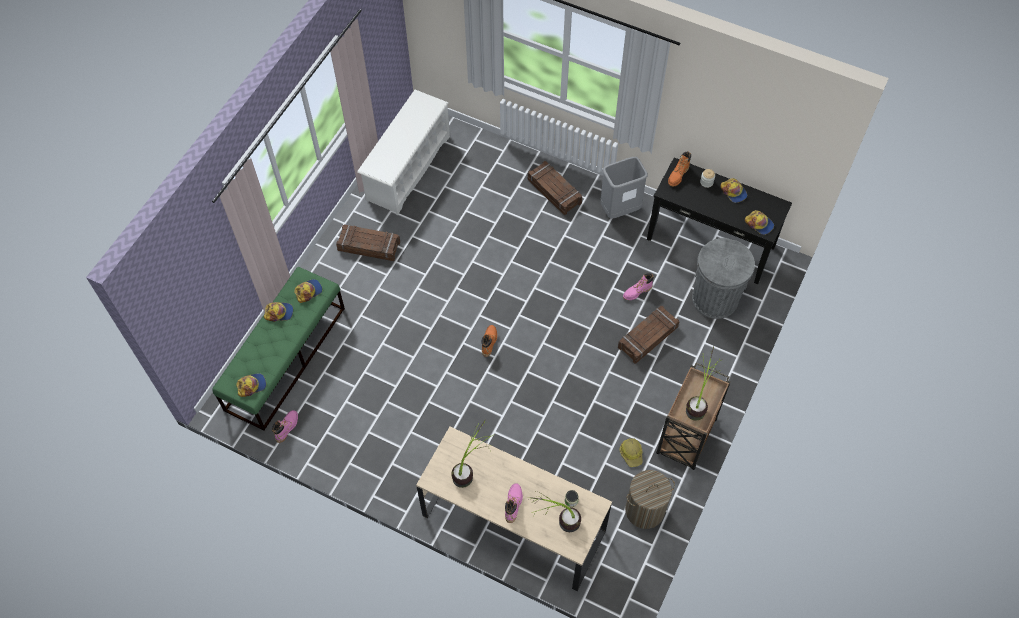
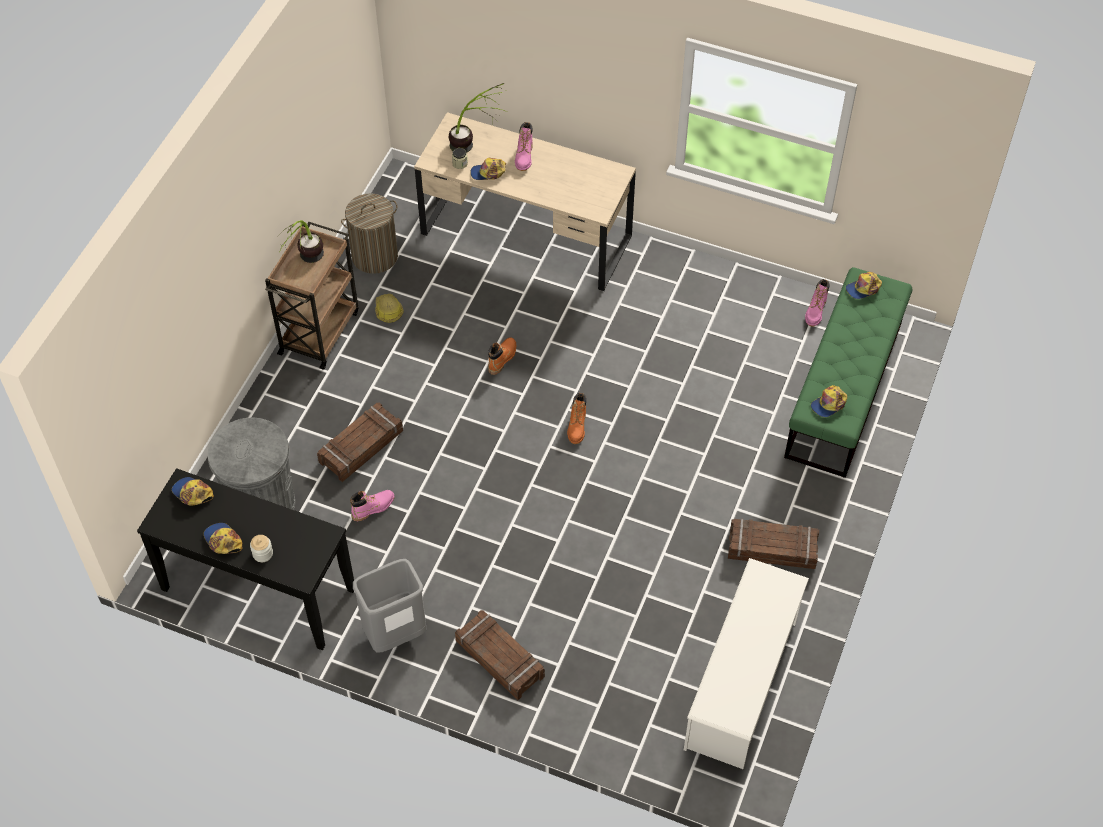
camera: 175 degrees right, 5 degrees down
(279, 313) = (859, 374): cap -> cap (488, 172)
(471, 468) = (575, 185): potted plant -> none
(678, 175) = (305, 562): orange boot -> orange boot (502, 358)

